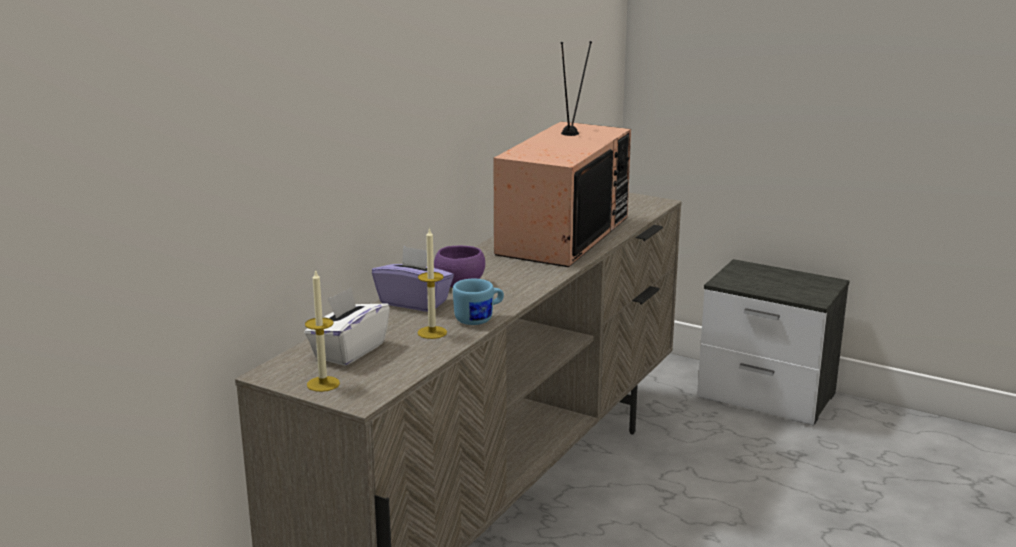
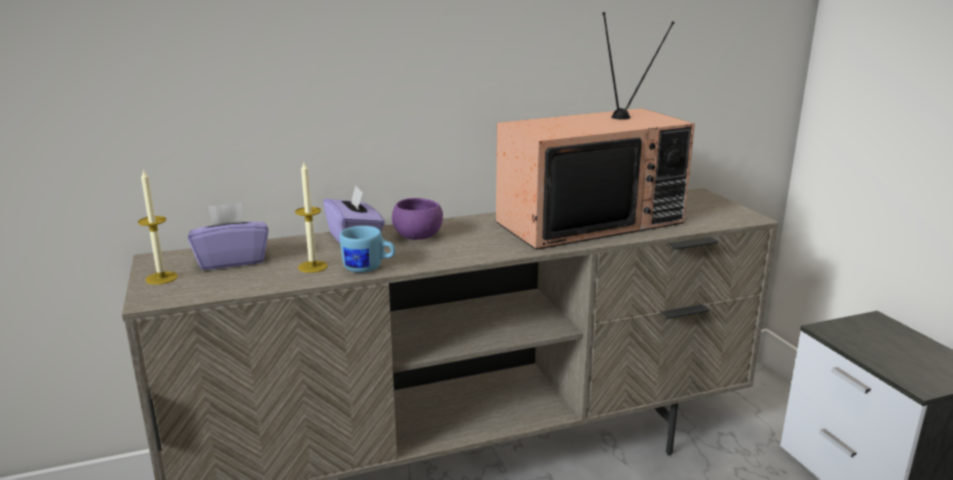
camera: 40 degrees right, 0 degrees up
(349, 351) = (232, 260): white tissue box -> purple tissue box

